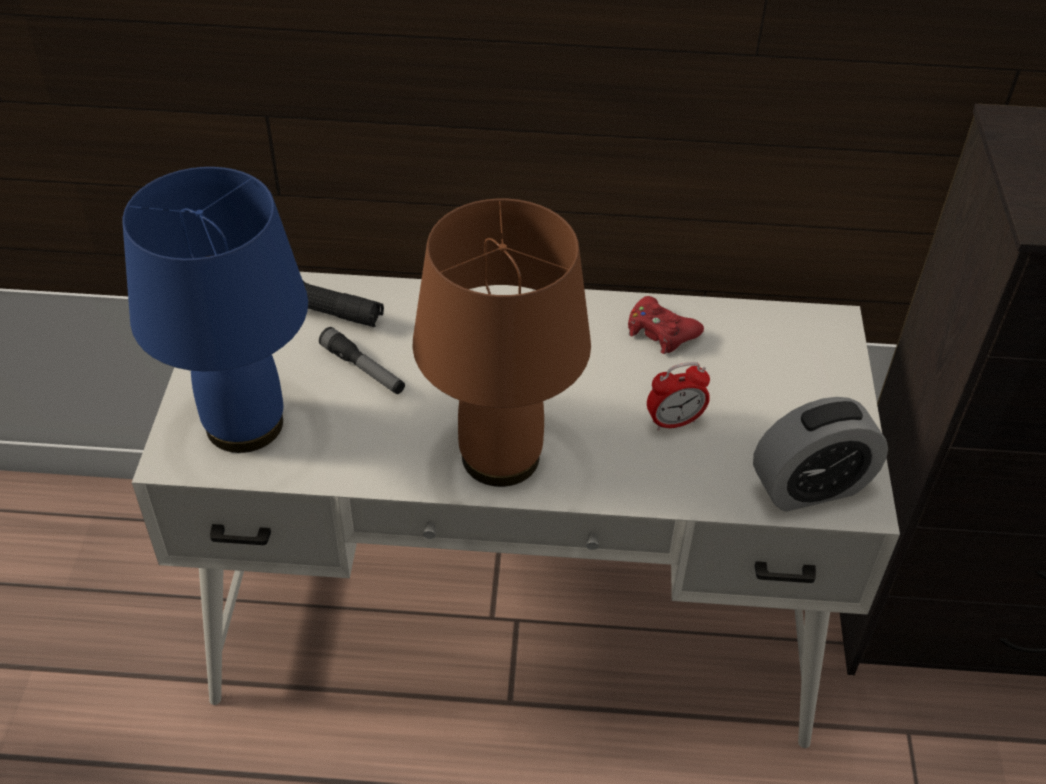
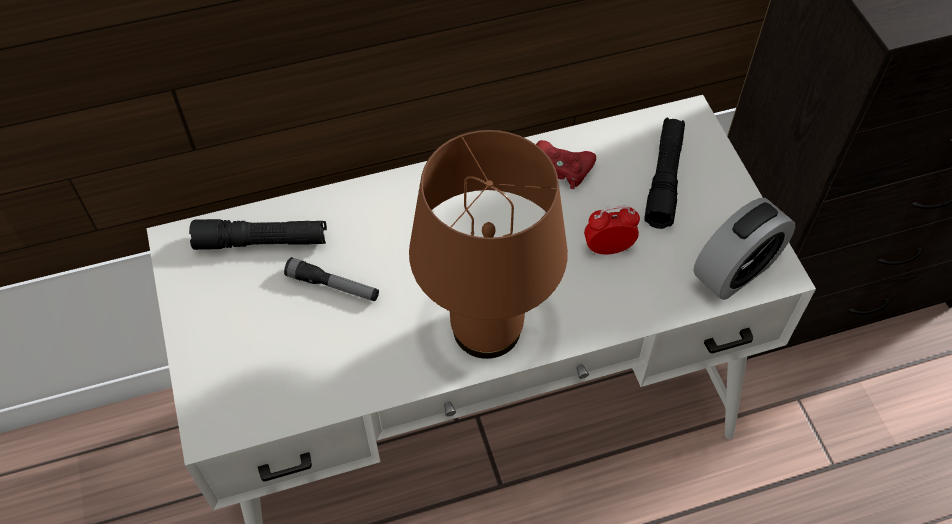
camera: 20 degrees left, 10 degrees up
(246, 425) = (258, 375): blue table lamp -> none
(674, 421) = (608, 248): alarm clock -> alarm clock turned 150 degrees counterclockwise
(773, 373) = (664, 178): none -> black flashlight

